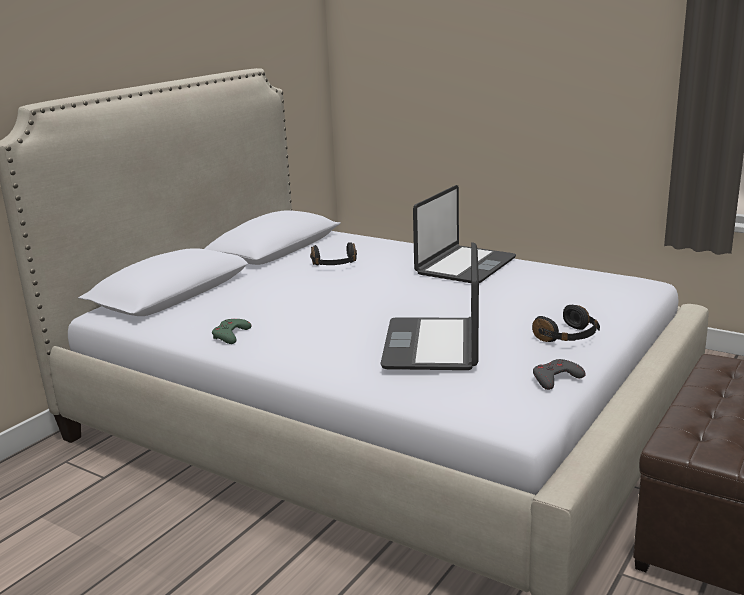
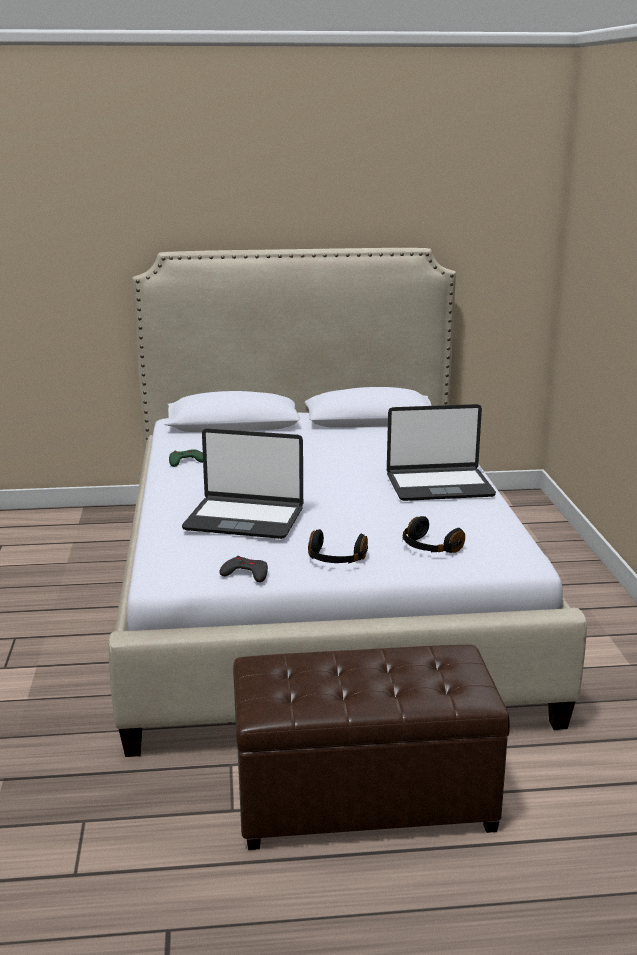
camera: 50 degrees right, 0 degrees up
(335, 265) = (363, 446): black headphones -> black headphones (429, 548)
(433, 346) = (244, 519): laptop -> laptop turned 135 degrees counterclockwise

